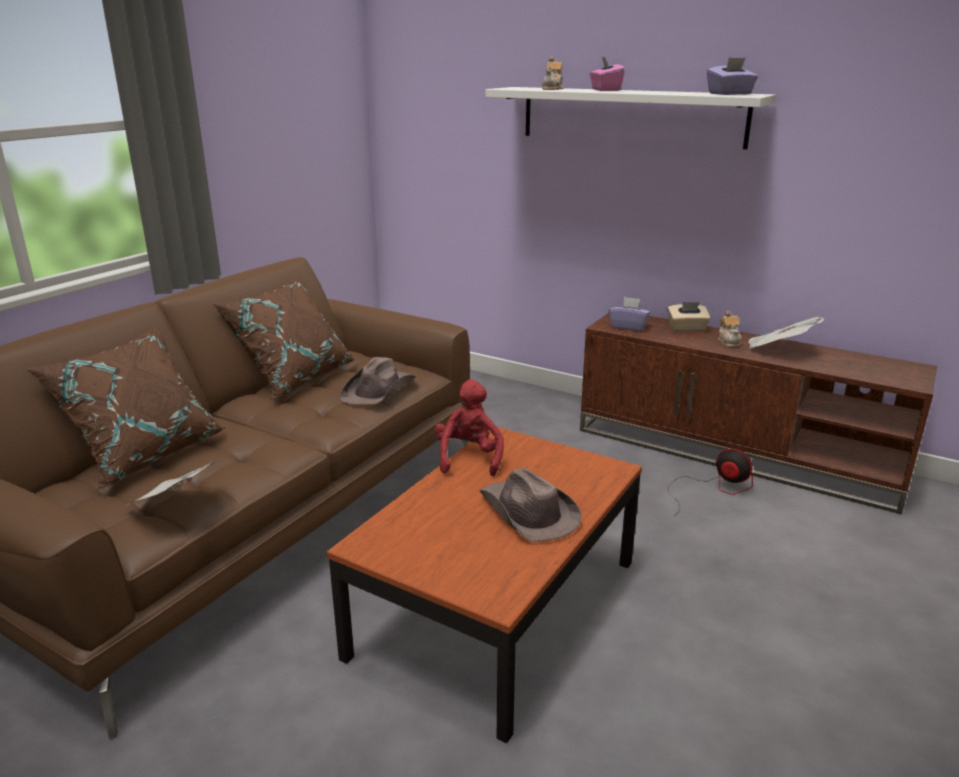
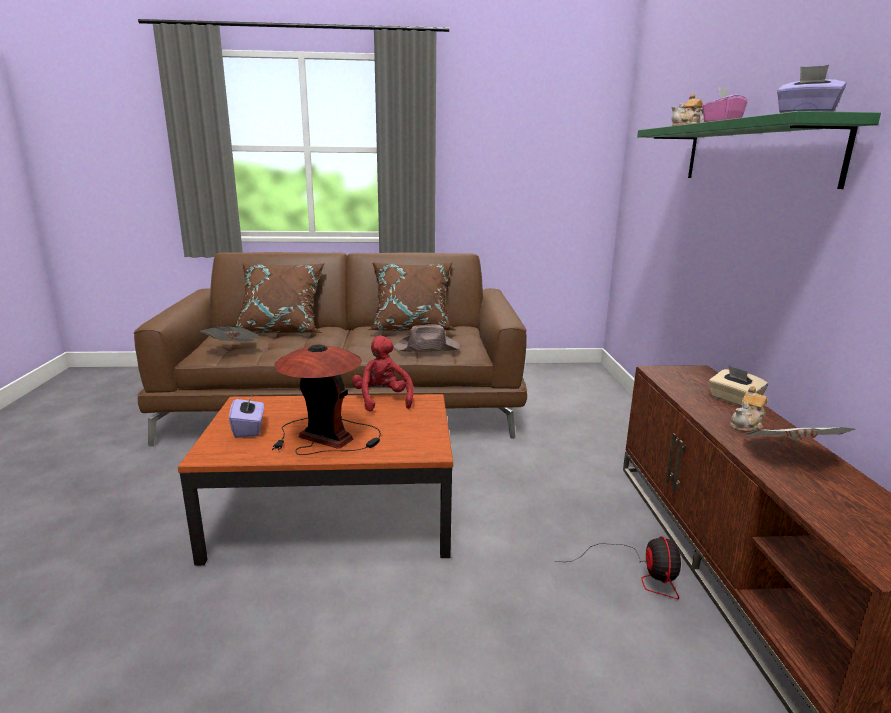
camera: 55 degrees right, 5 degrees down
(469, 458) = (382, 400): red plush toy -> red plush toy turned 75 degrees counterclockwise
(528, 513) = (325, 436): brown hat -> table lamp
(628, 327) = (677, 378): purple tissue box -> purple tissue box (249, 429)
(630, 116) = (754, 153): white shelf -> green shelf

